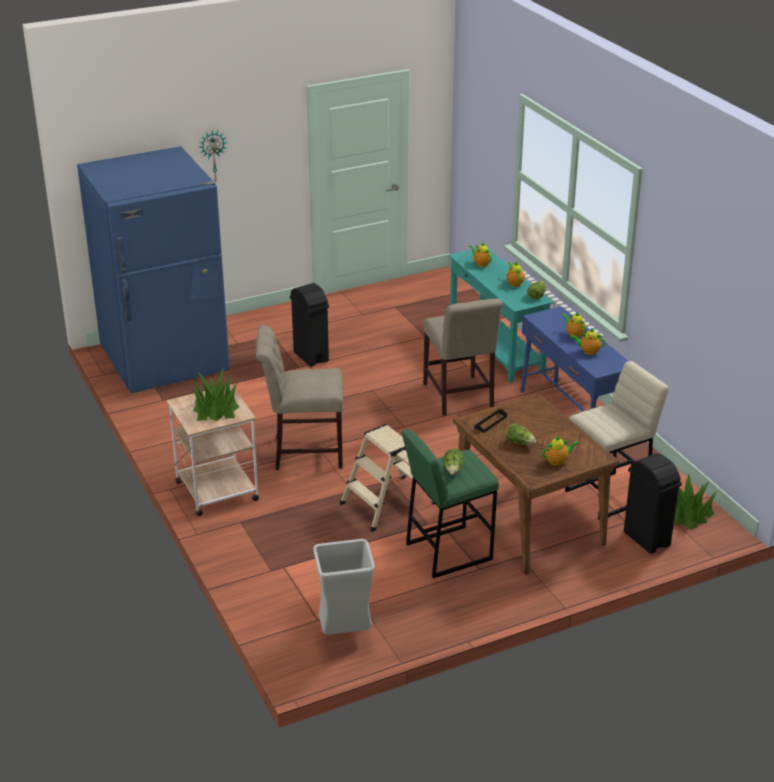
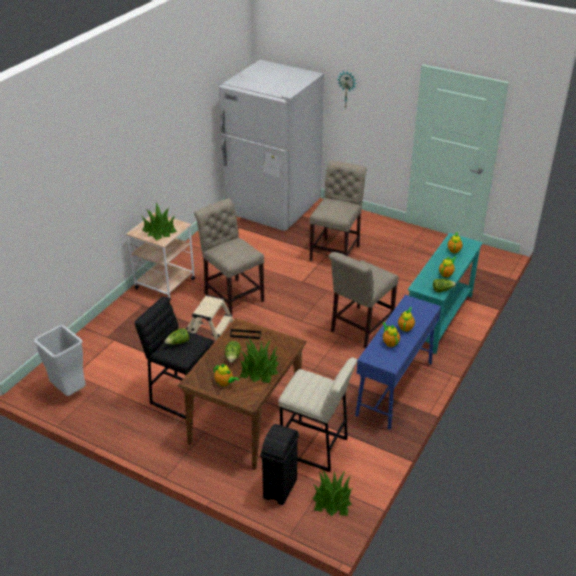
camera: 55 degrees right, 5 degrees up
(165, 359) = (273, 207): blue fridge -> white fridge
(311, 356) = (336, 251): black trash can -> beige chair
(447, 552) = (181, 397): green stool -> black stool
(556, 434) = (259, 369): none -> potted plant

